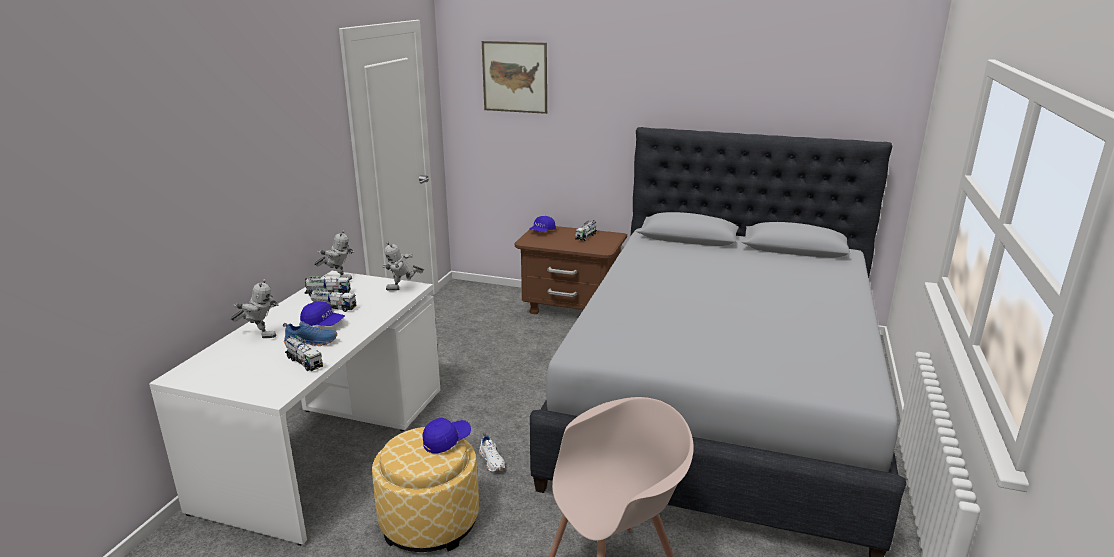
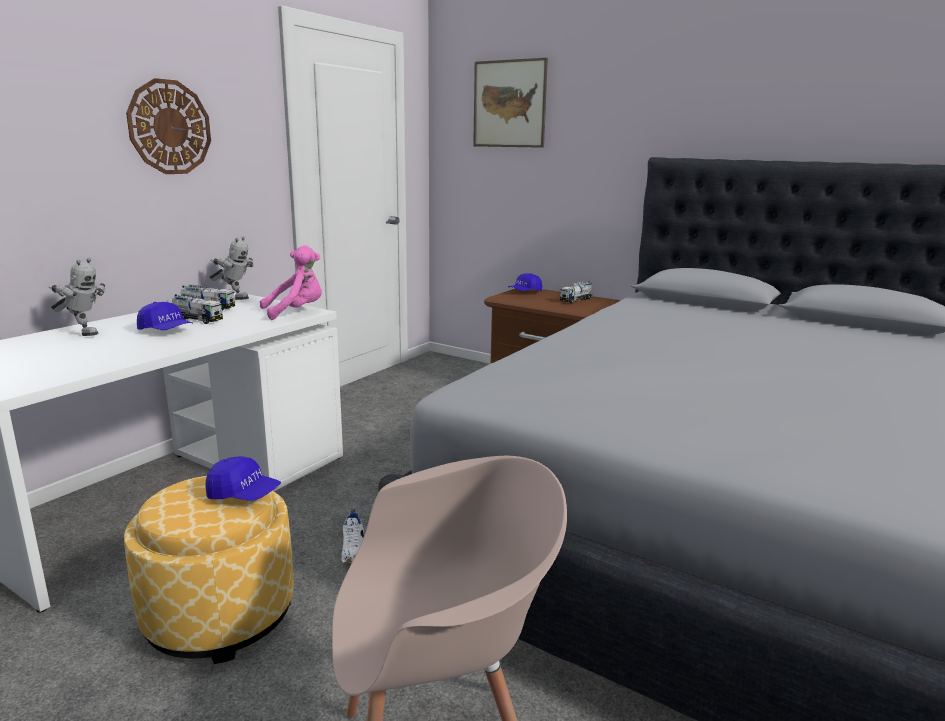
camera: 15 degrees right, 5 degrees down
(281, 152) = (169, 127): none -> wall clock
(304, 362) = (94, 361): toy truck -> none
(311, 342) = (130, 345): blue shoe -> none
(403, 289) = (296, 312): toy robot -> pink plush toy
(446, 441) = (244, 495): blue cap -> blue cap turned 45 degrees clockwise

